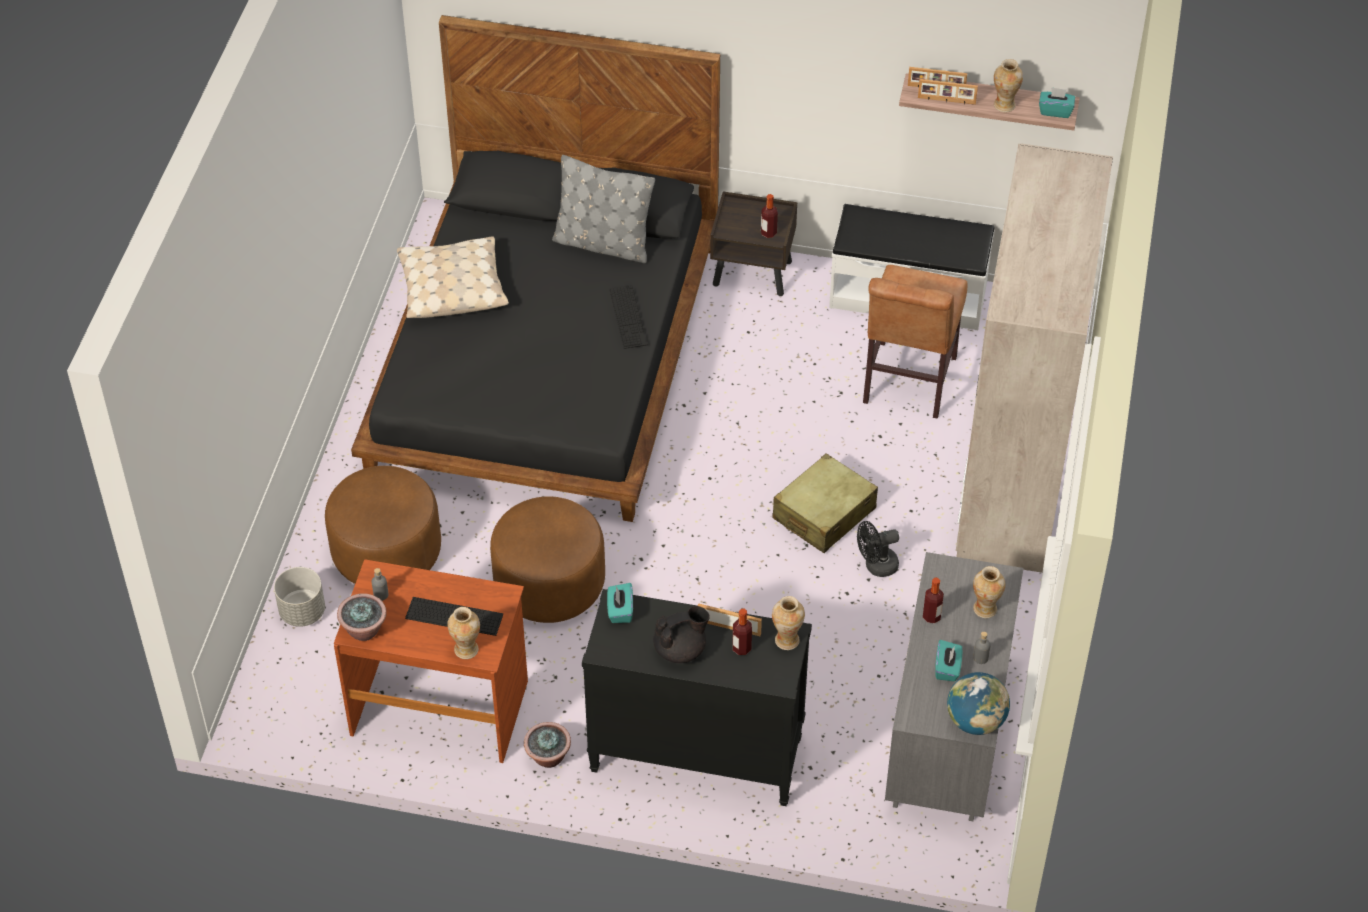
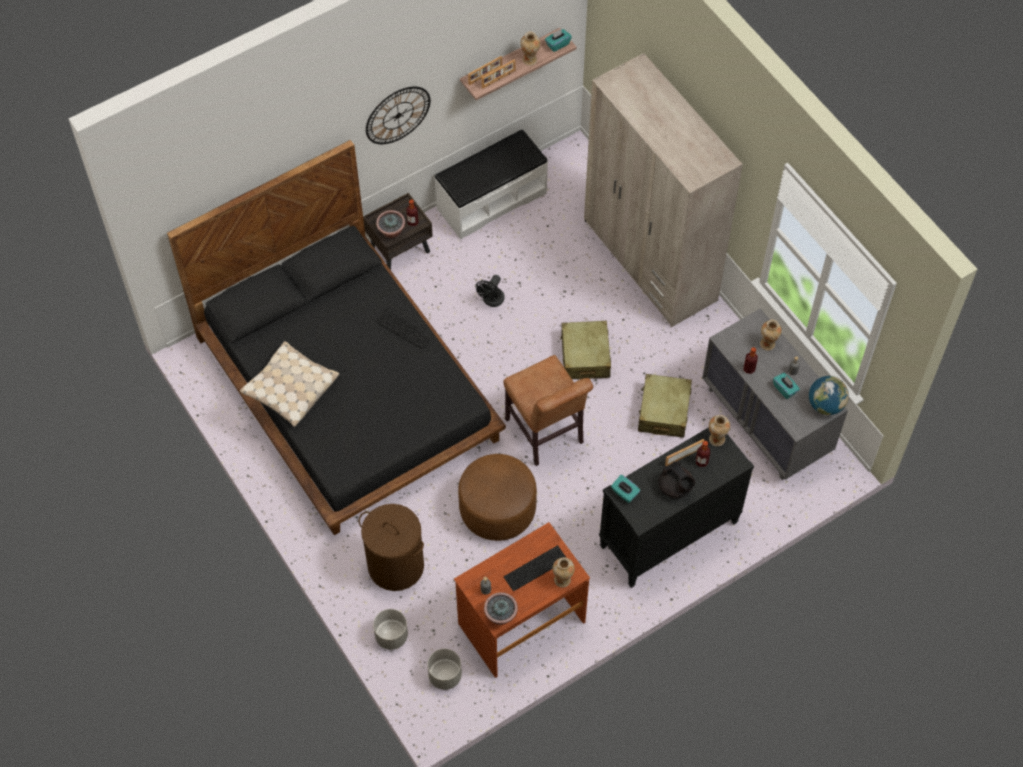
camera: 45 degrees left, 10 degrees up
(305, 691) = (444, 675): none -> grey planter
(386, 552) = (395, 565): brown ottoman -> brown laundry basket
(548, 757) = (603, 599): potted plant -> potted plant (391, 232)
(603, 243) = (340, 297): grey pillow -> none
(680, 649) = (675, 487): black teapot -> black teapot turned 120 degrees clockwise
(802, 68) = (398, 115): none -> wall clock
(843, 633) = (663, 411): none -> beige suitcase
(876, 566) = (640, 363): black fan -> black fan (492, 301)
(907, 384) = (546, 251): brown chair -> brown chair (546, 434)

